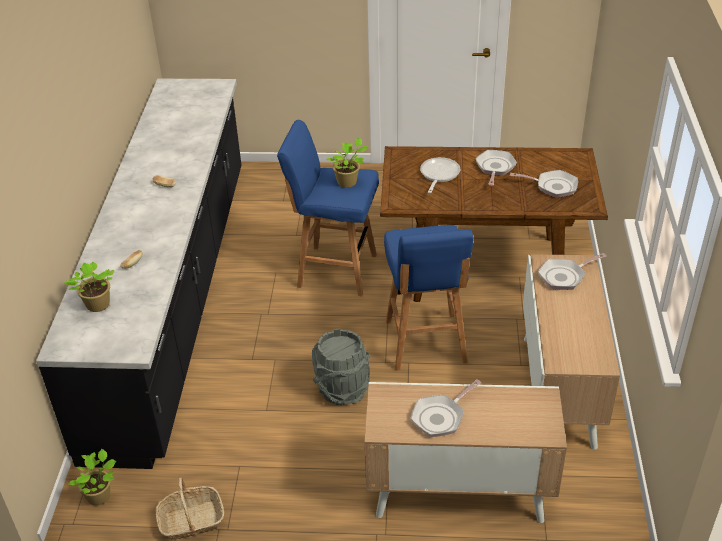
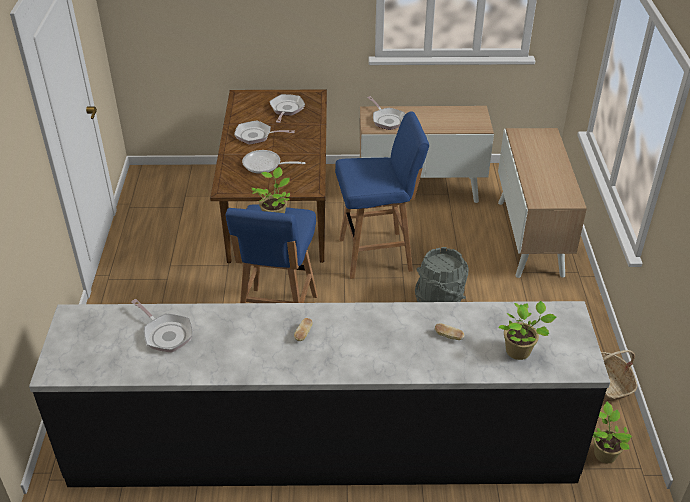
camera: 95 degrees left, 0 degrees up
(440, 417) = (550, 175): frying pan -> frying pan (166, 334)

